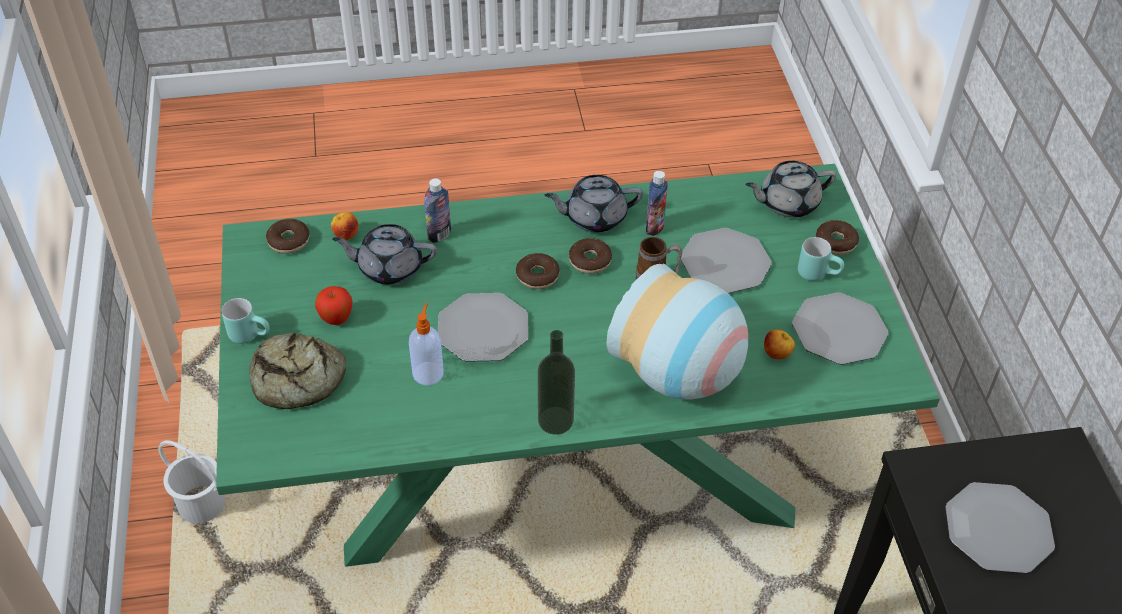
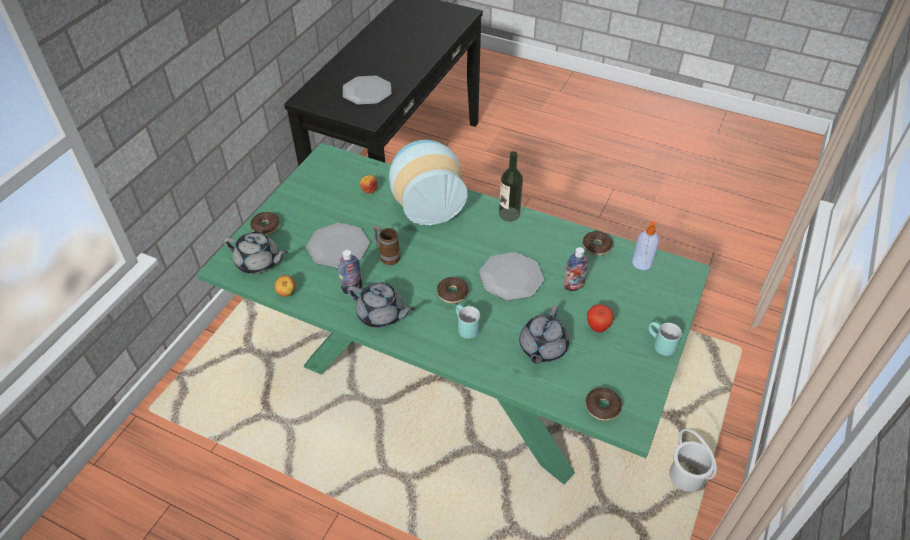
camera: 145 degrees left, 0 degrees up
(297, 380) = (641, 301): bread -> none
(346, 236) = (558, 389): apple -> apple (286, 293)
(389, 268) = (542, 348): grey teapot -> grey teapot turned 75 degrees clockwise
(428, 372) = (560, 268): soap dispenser -> soap dispenser (641, 263)
(439, 234) = (492, 355): bottle -> bottle (573, 286)
(590, 261) = (412, 287): donut -> donut (596, 246)
(818, 273) = (297, 216): turquoise mug -> turquoise mug (464, 328)
(838, 330) = (325, 186): plate -> none

